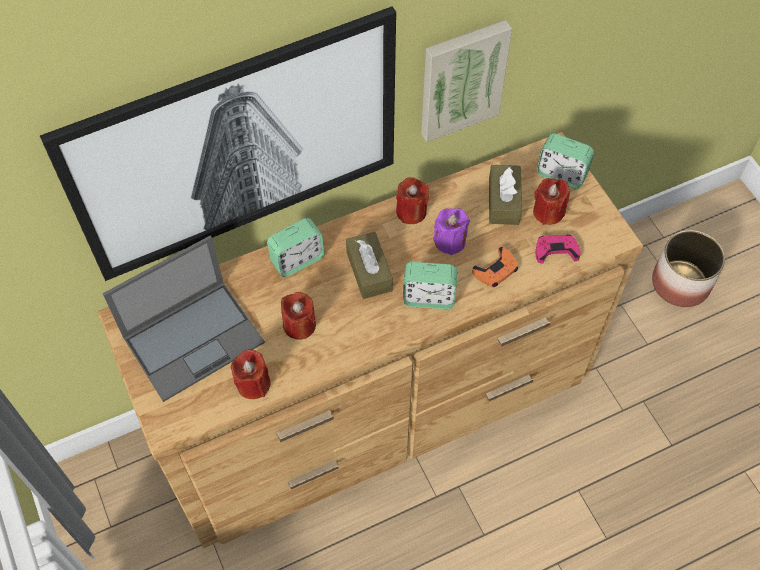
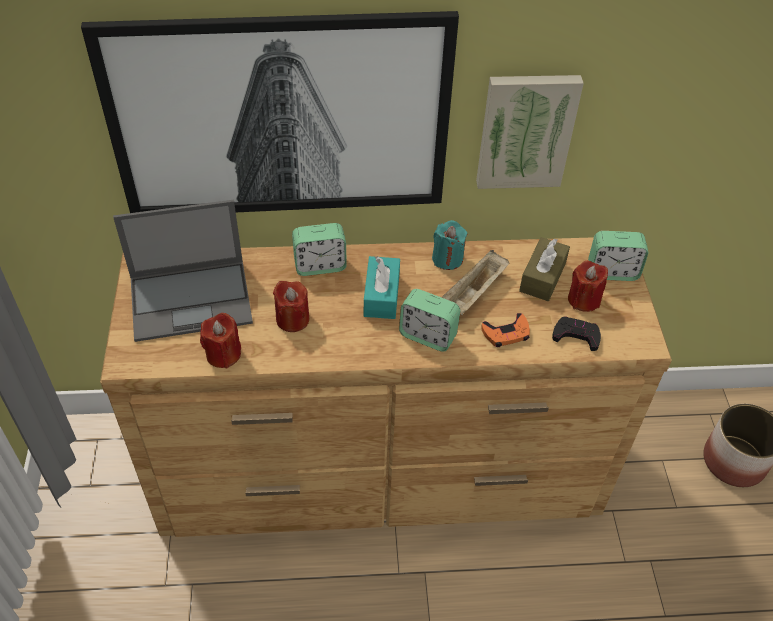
camera: 20 degrees right, 10 degrees down
(369, 271) = (381, 296): brown tissue box -> turquoise tissue box
(411, 211) = (447, 259): red candle -> turquoise candle
(450, 241) = (472, 294): purple candle -> beige tray
(556, 250) = (576, 335): pink game controller -> black game controller
(561, 174) = (612, 272): alarm clock -> alarm clock turned 45 degrees counterclockwise

